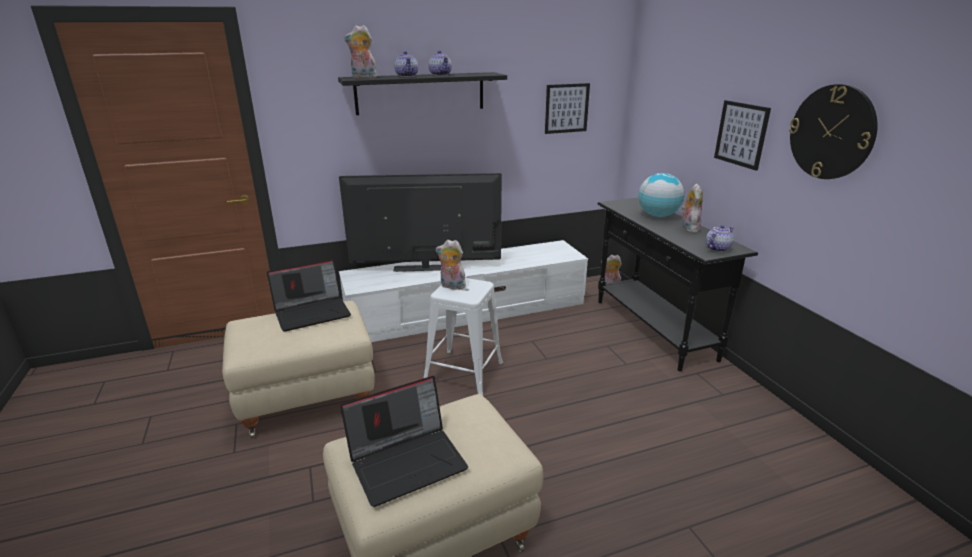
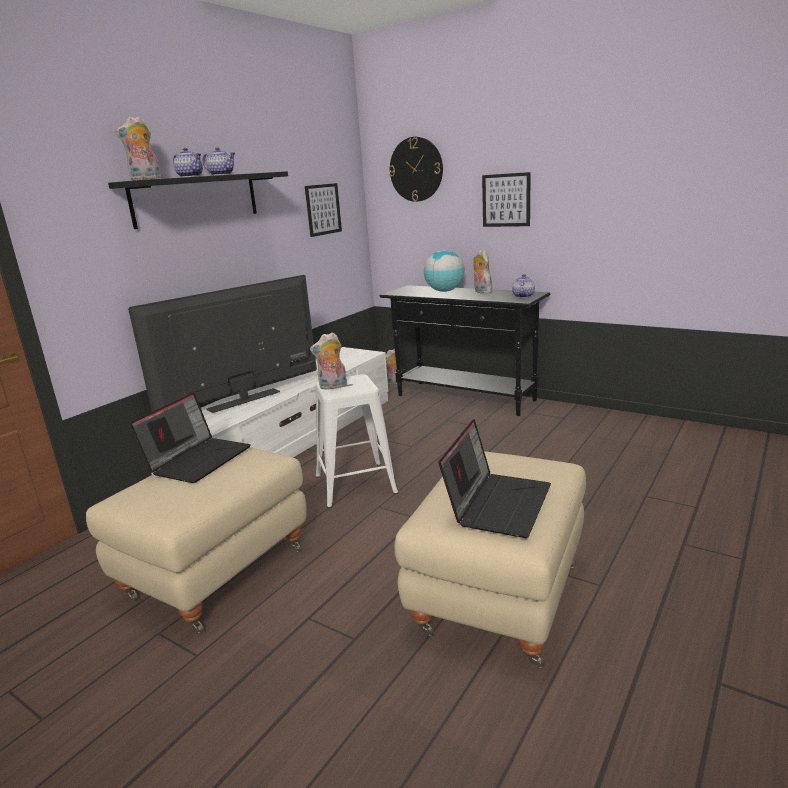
camera: 35 degrees left, 5 degrees down
(832, 132) = (590, 179): wall clock -> wall clock (416, 169)

